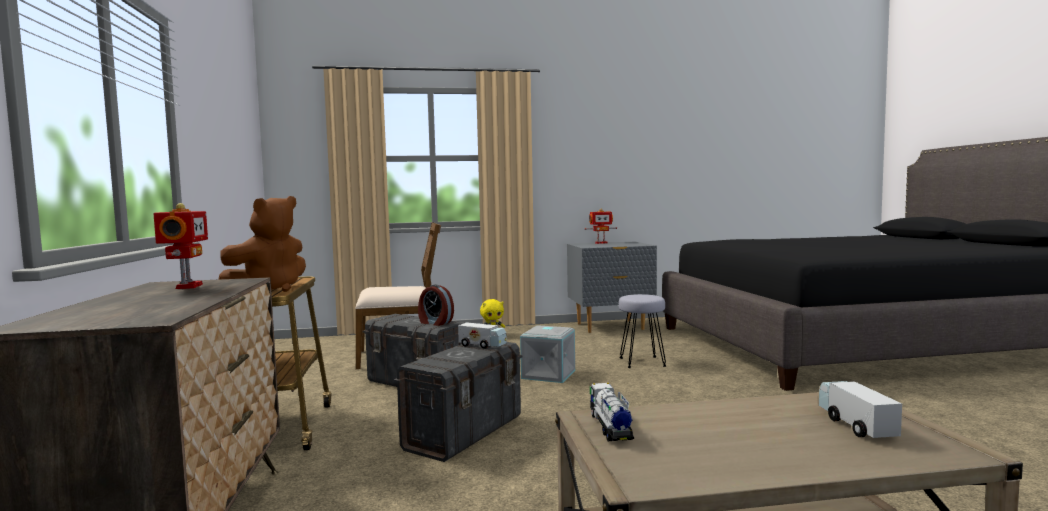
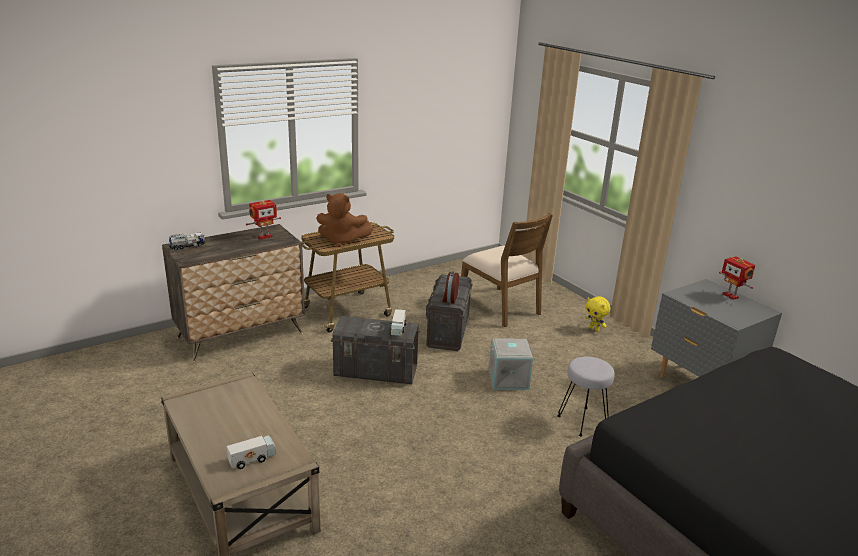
camera: 65 degrees right, 20 degrees up
(610, 427) = (234, 388): toy truck -> toy truck (187, 246)

